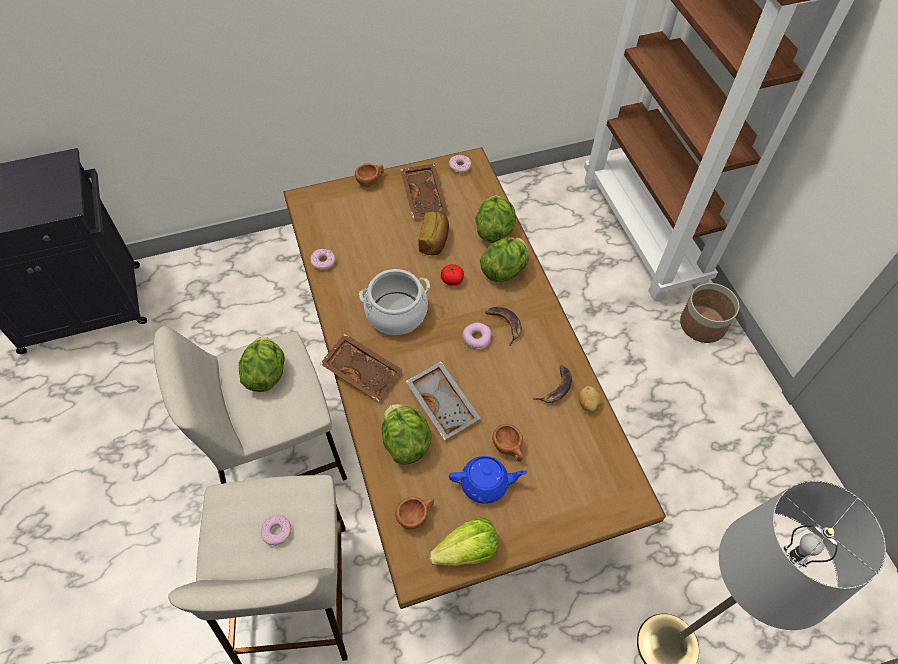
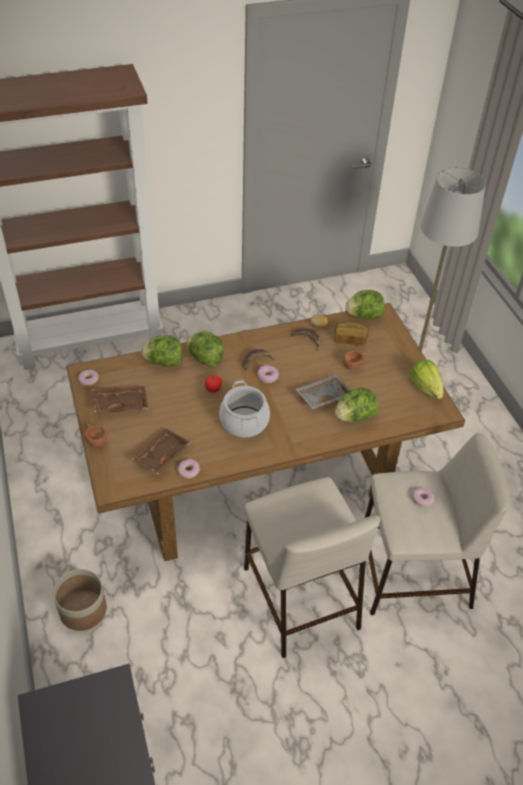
camera: 90 degrees left, 10 degrees down
(266, 373) = (291, 517): lettuce -> lettuce (364, 316)
(363, 371) = (298, 441): brown tray -> brown tray (161, 455)
(416, 515) = (407, 411): brown cup -> none
(434, 241) = (171, 398): bread -> bread (350, 339)
(485, 484) = (380, 377): blue teapot -> none
(703, 324) = (185, 321): planter -> planter (83, 609)

